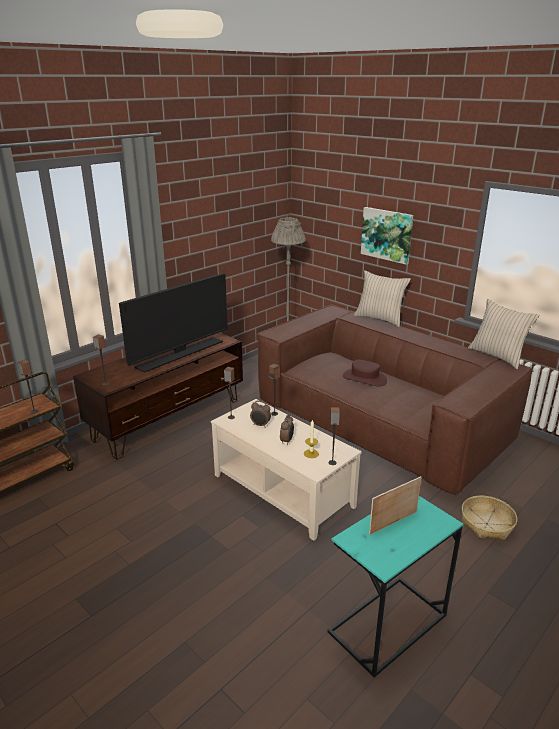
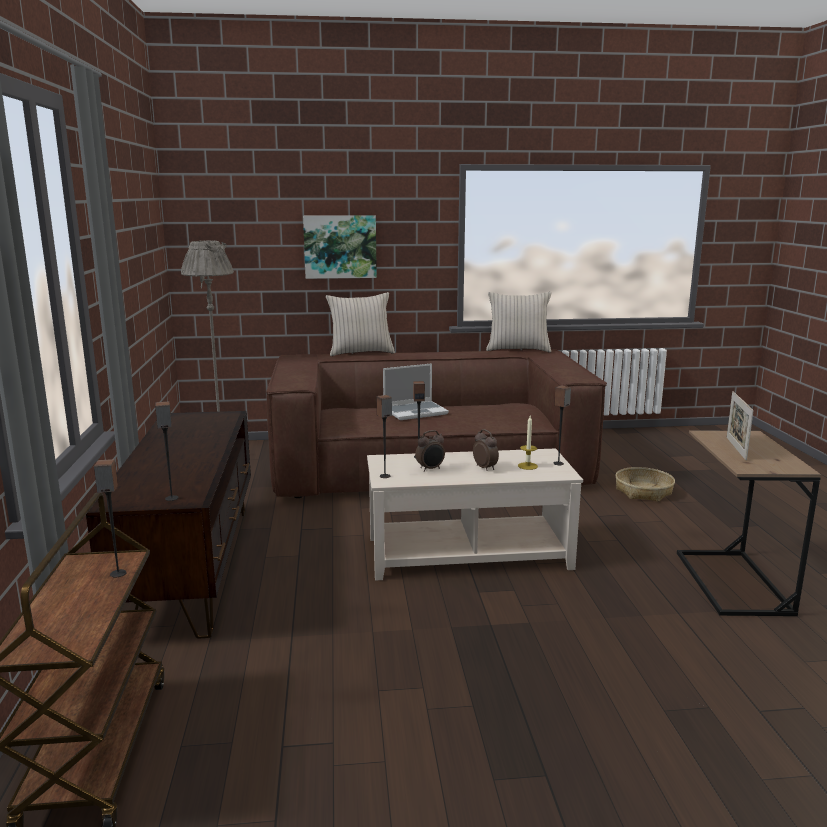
camera: 50 degrees left, 10 degrees down
(180, 354) = (198, 441): television -> none
(364, 378) = (415, 411): brown hat -> laptop
(387, 624) = (732, 582): turquoise side table -> brown side table

